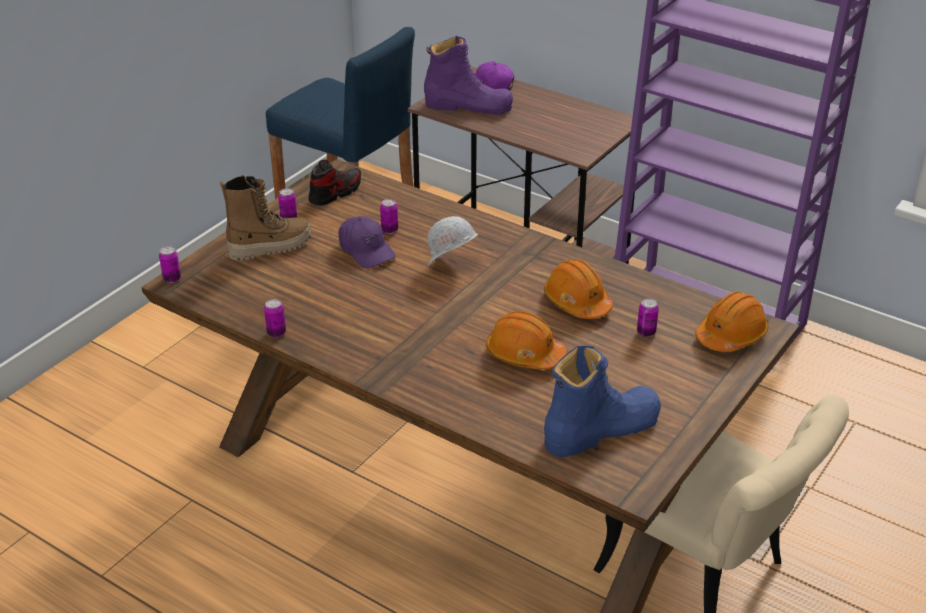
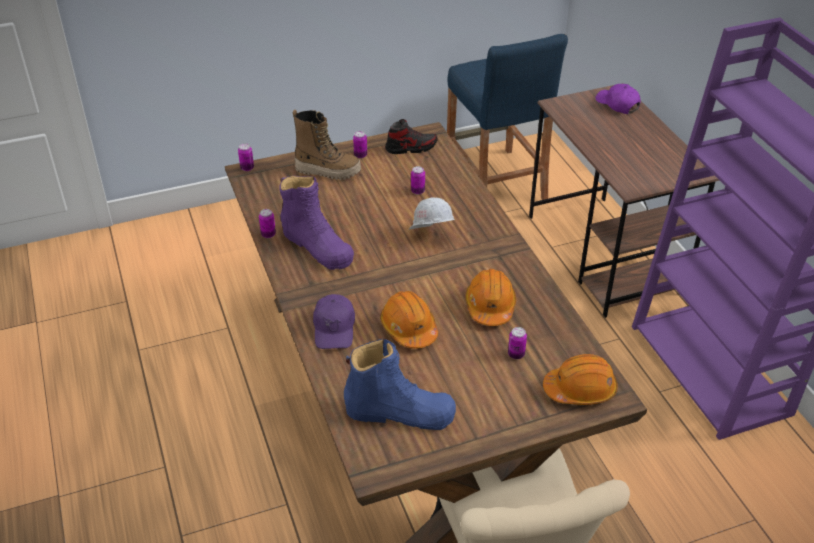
camera: 35 degrees right, 5 degrees up
(366, 250) = (386, 200): purple cap -> purple cap (334, 328)
(468, 106) = (585, 115): purple boot -> purple boot (317, 246)

